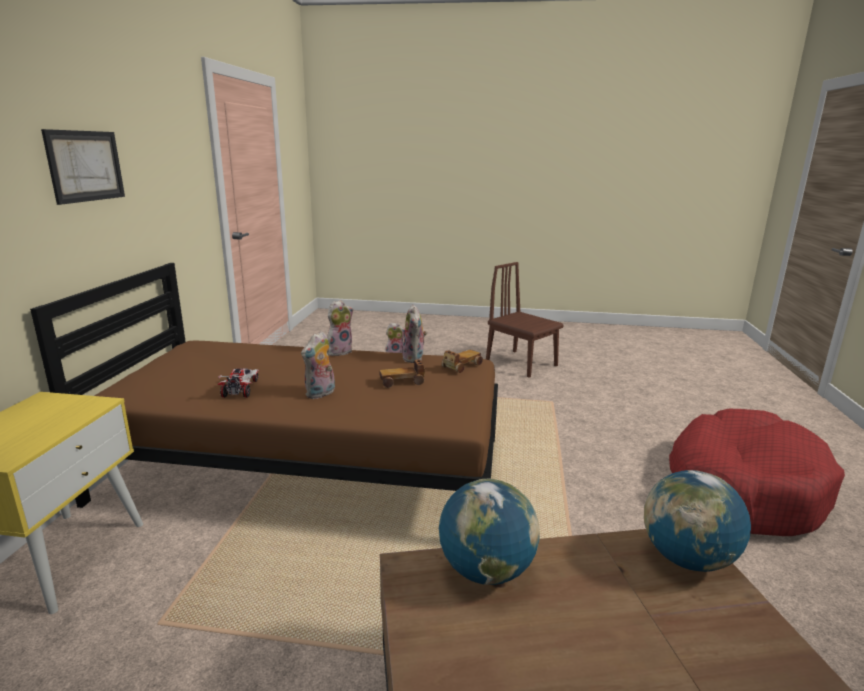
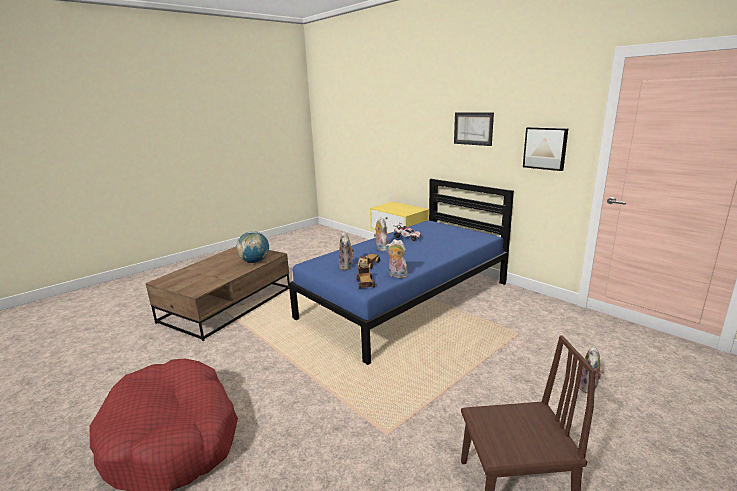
camera: 130 degrees right, 0 degrees up
(180, 187) = (545, 148): none -> picture
(309, 468) = (406, 300): brown bed -> blue bed
(339, 351) = (435, 261): plush toy -> plush toy (347, 267)
(687, 559) = (195, 287): globe -> none

